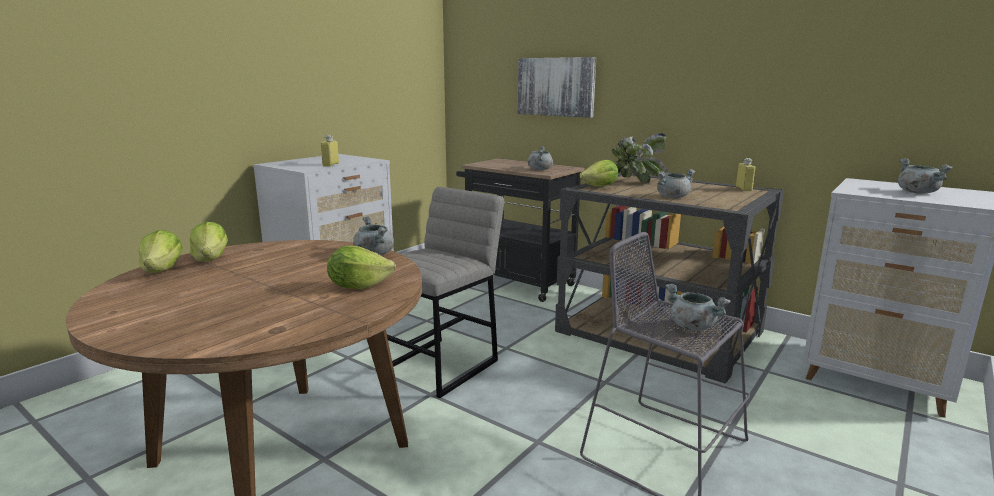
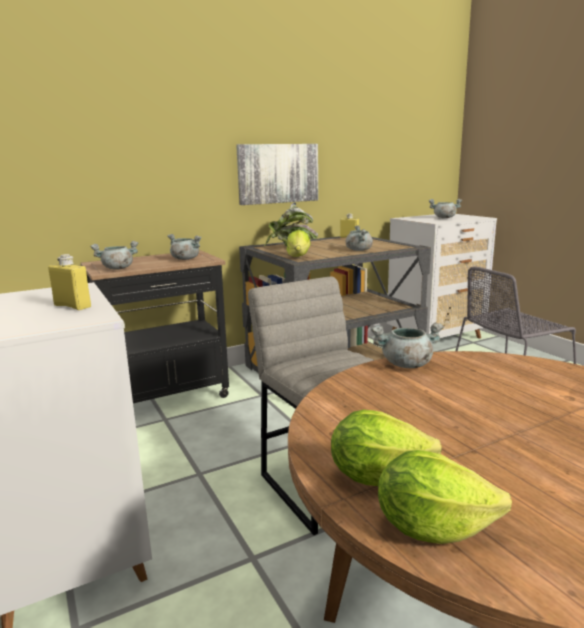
camera: 65 degrees left, 0 degrees up
(358, 286) = (531, 379): lettuce -> none
(556, 87) = (149, 166): picture -> picture (278, 173)
(692, 327) = (524, 319): grey cooking pot -> grey cooking pot (117, 268)

